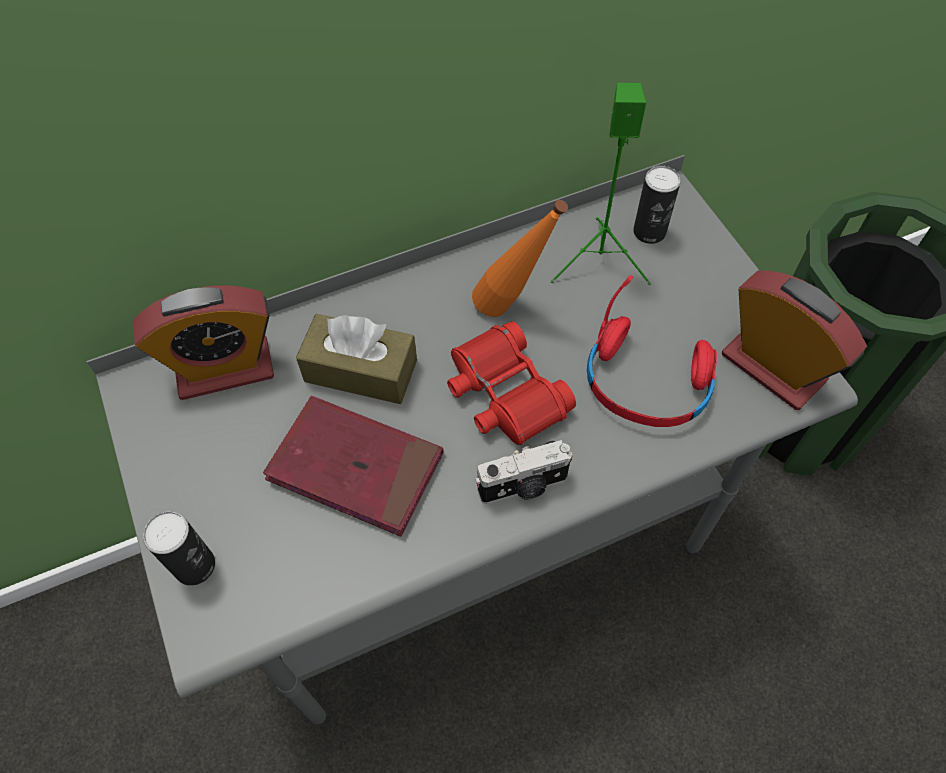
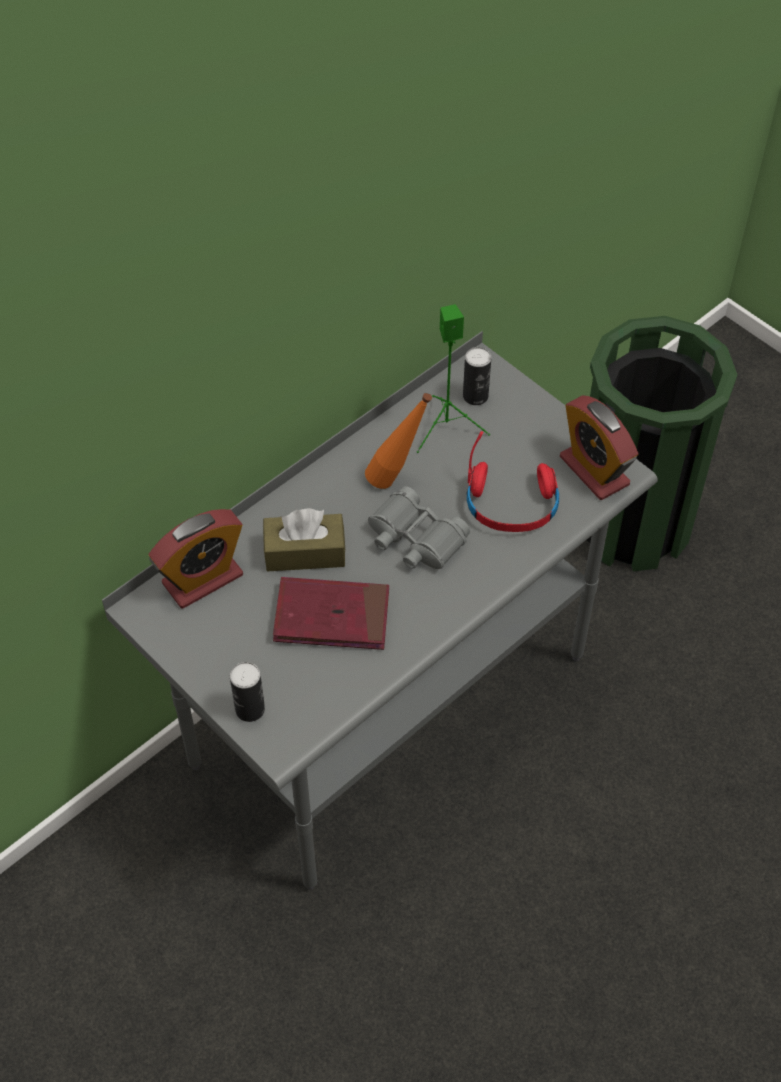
camera: 20 degrees left, 5 degrees down
(504, 393) = (415, 539): red binoculars -> grey binoculars
(523, 486) = (453, 595): camera -> none
(773, 368) = (594, 470): alarm clock -> alarm clock turned 150 degrees counterclockwise

